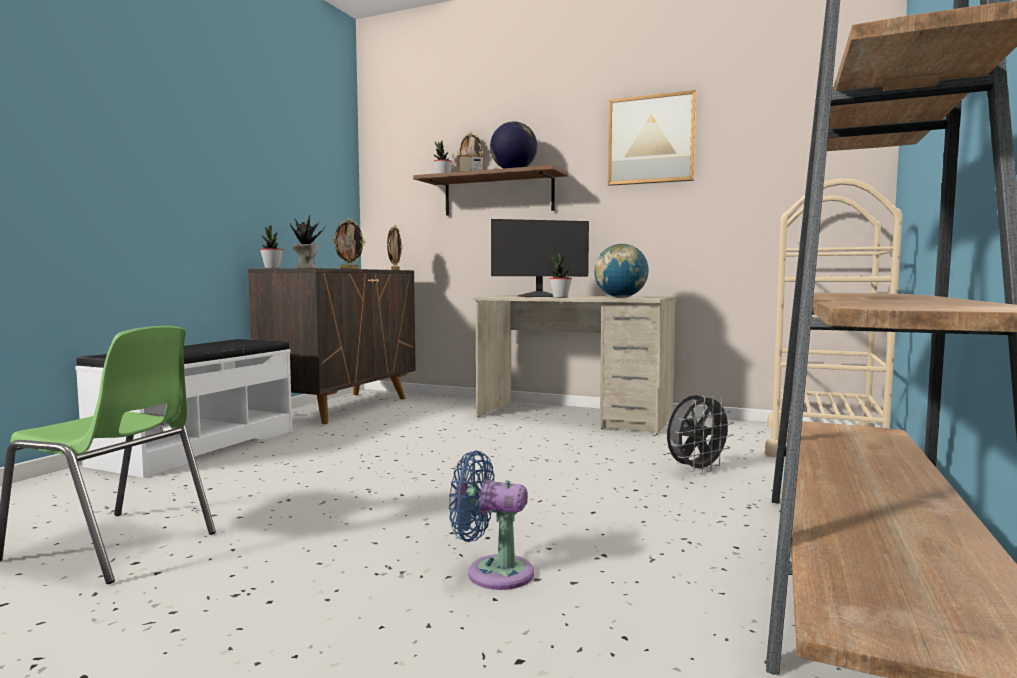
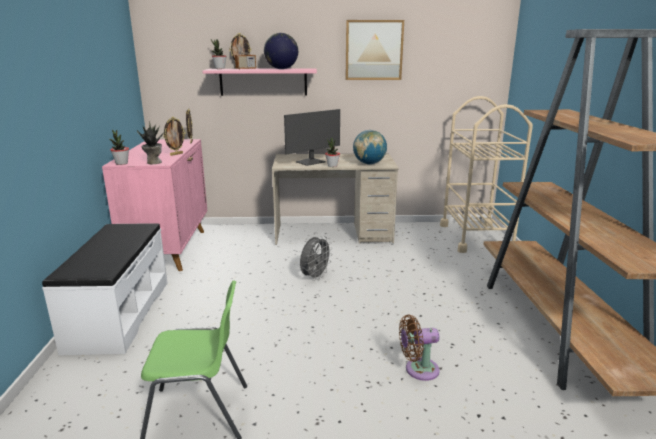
camera: 25 degrees left, 15 degrees up
(343, 407) = (170, 249): brown cabinet -> pink cabinet
(493, 572) = (418, 370): blue fan -> brown fan
(498, 195) = (263, 82): brown shelf -> pink shelf
(696, 470) = (437, 271): grey fan -> grey fan (315, 277)

